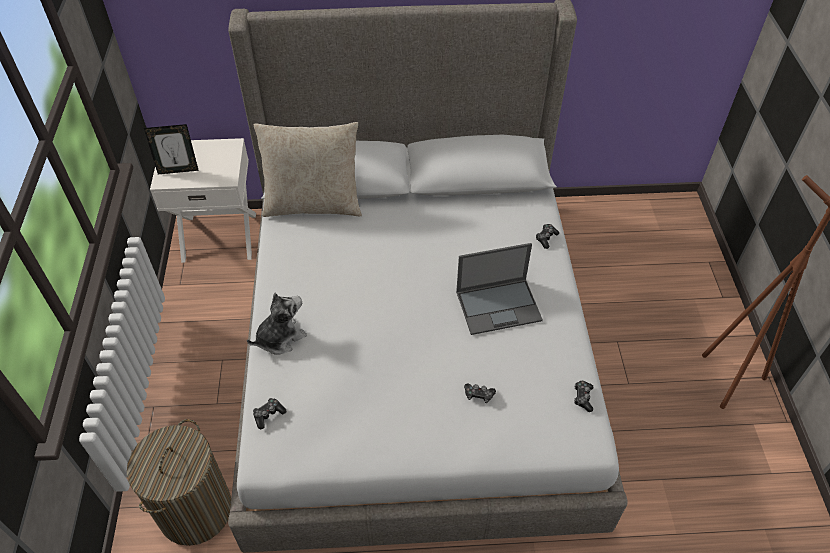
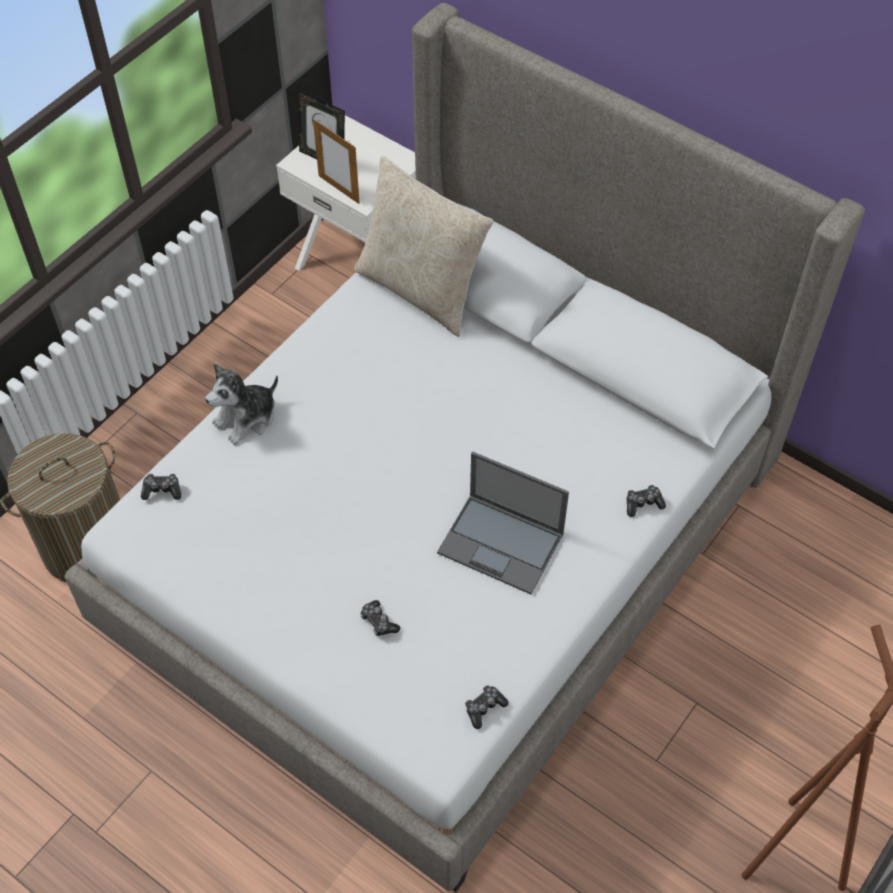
camera: 40 degrees right, 5 degrees up
(205, 181) = (339, 189): none -> picture frame
(280, 337) = (246, 419): plush toy -> plush toy turned 135 degrees clockwise

